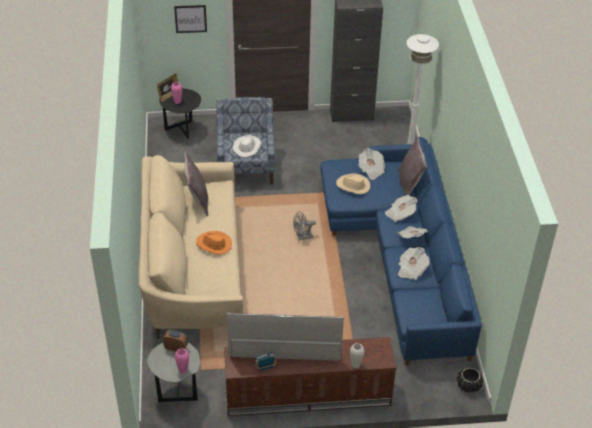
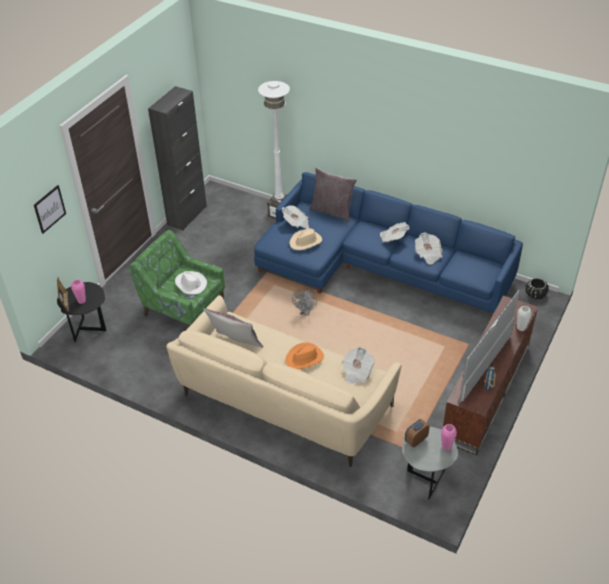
camera: 55 degrees left, 0 degrees up
(246, 166) = (183, 308): blue armchair -> green armchair
(400, 214) = (361, 232): newspaper -> newspaper (357, 372)

